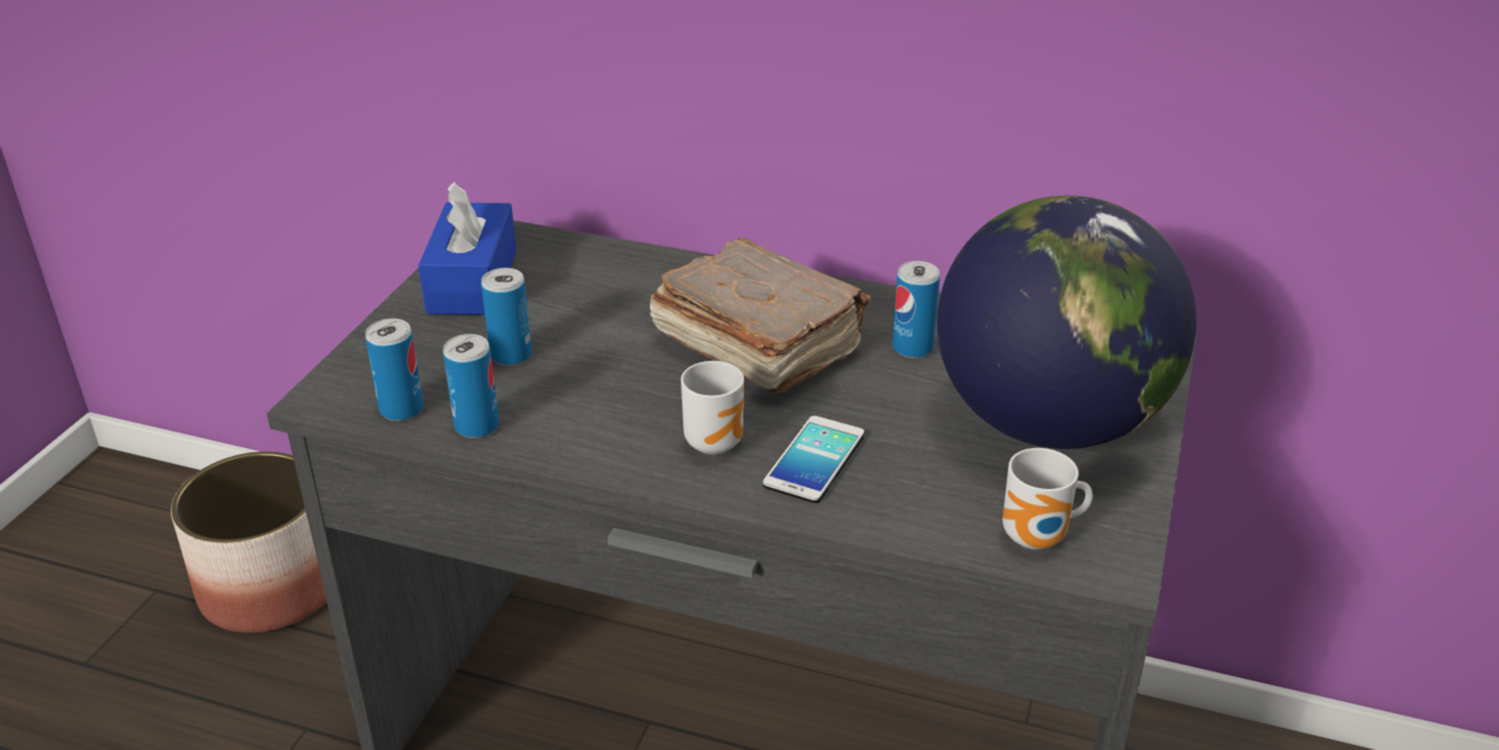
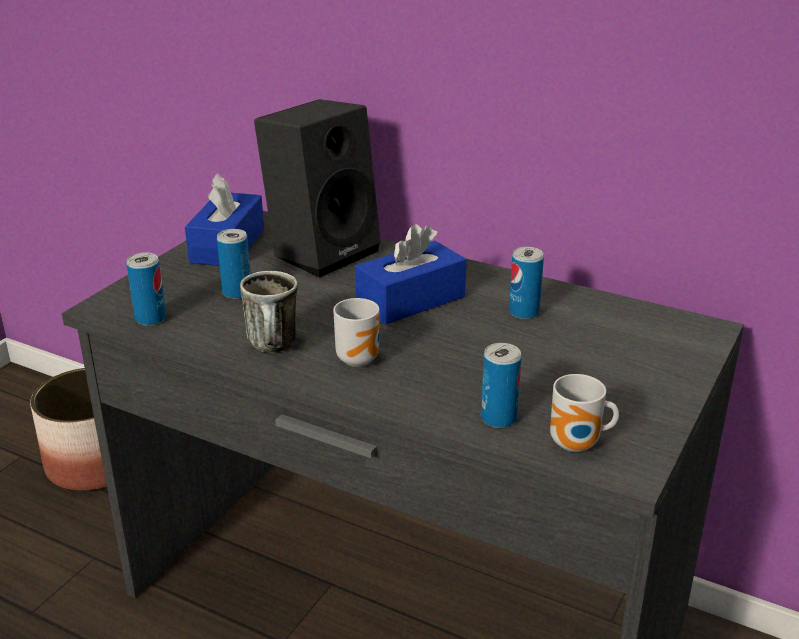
camera: 10 degrees right, 5 degrees down
(477, 426) = (197, 333): can -> can (498, 418)
(594, 438) = (275, 348): none -> mug
(610, 277) = (322, 251): none -> black speaker
(756, 344) = (410, 300): brown book -> blue tissue box
(814, 460) = (427, 377): phone -> none
(1048, 424) = (610, 370): globe -> none

